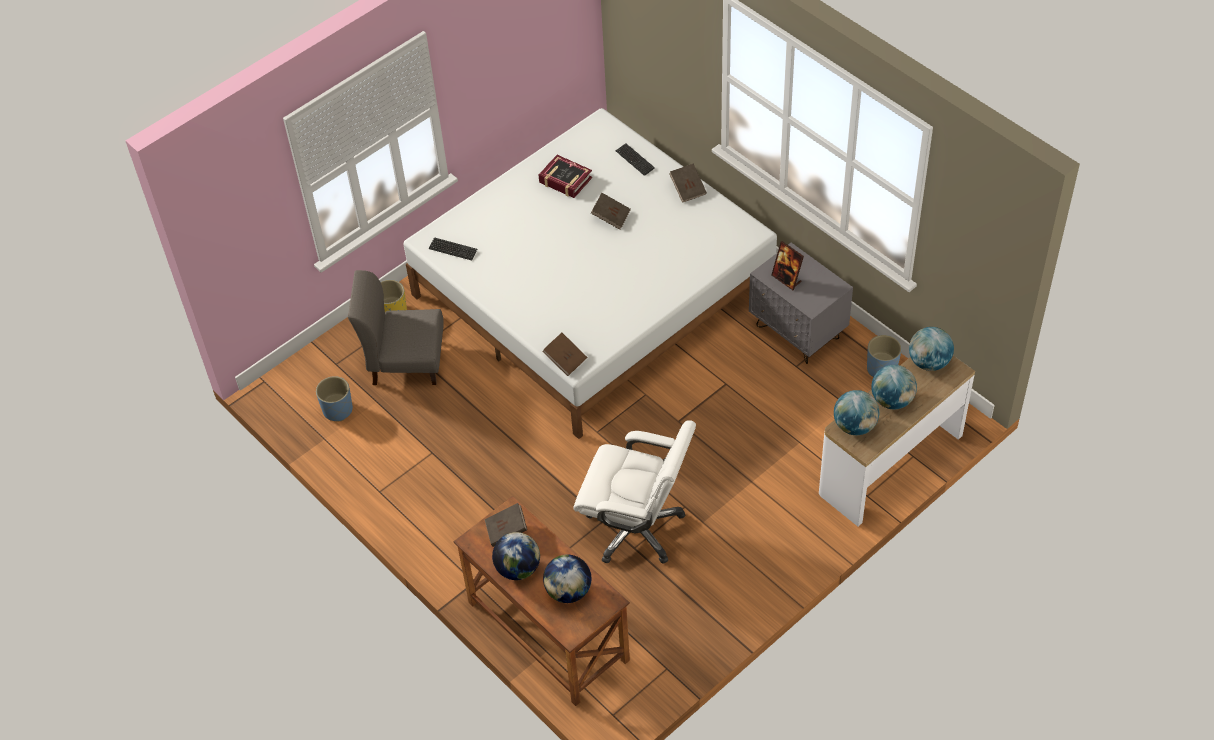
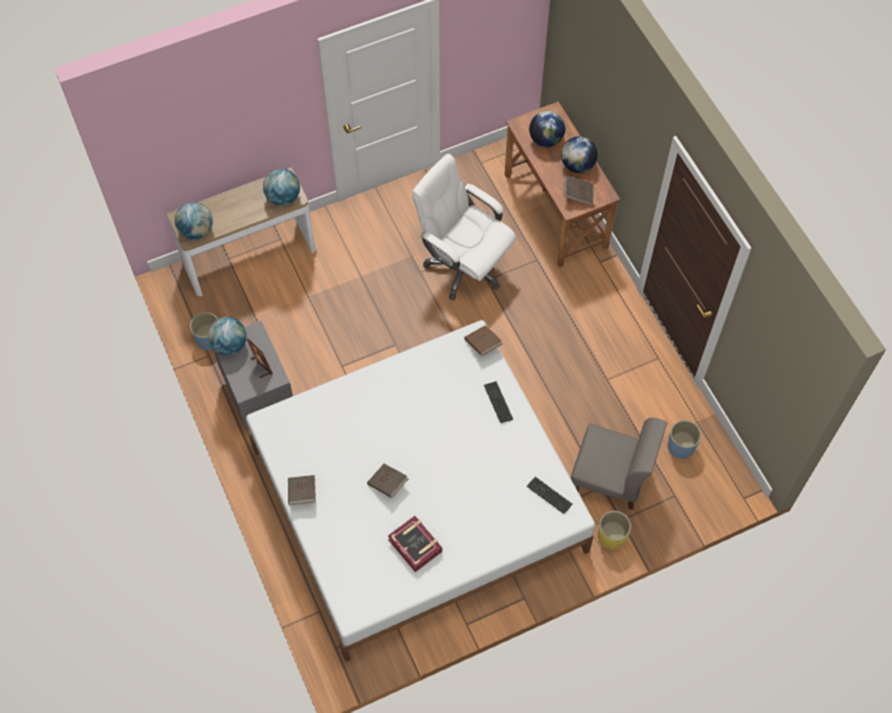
camera: 165 degrees left, 10 degrees up
(635, 160) = (337, 548): keyboard -> keyboard (498, 402)
(892, 400) = (243, 208): globe -> globe (229, 345)

